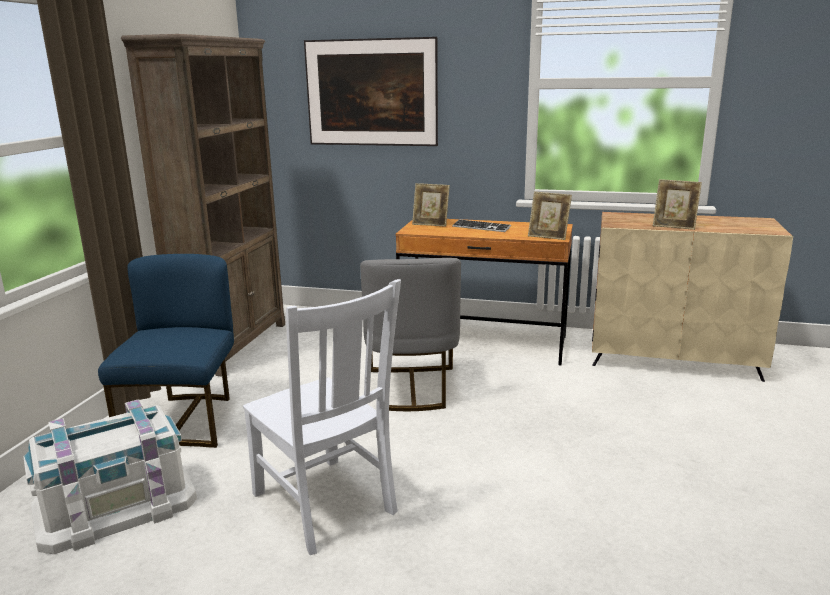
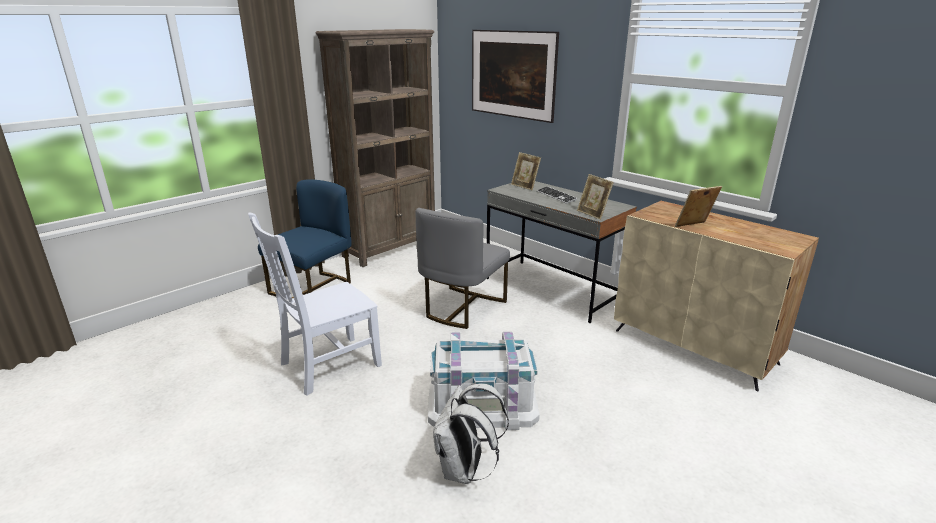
camera: 30 degrees right, 5 degrees up
(116, 504) = (236, 326): white storage box -> white storage box (482, 403)
(326, 505) = (327, 365): white chair -> white chair turned 60 degrees clockwise
(483, 343) = (552, 290): brown desk -> grey desk
(634, 553) = (465, 470): none -> white backpack
(674, 226) = (694, 226): picture frame -> picture frame turned 105 degrees clockwise

